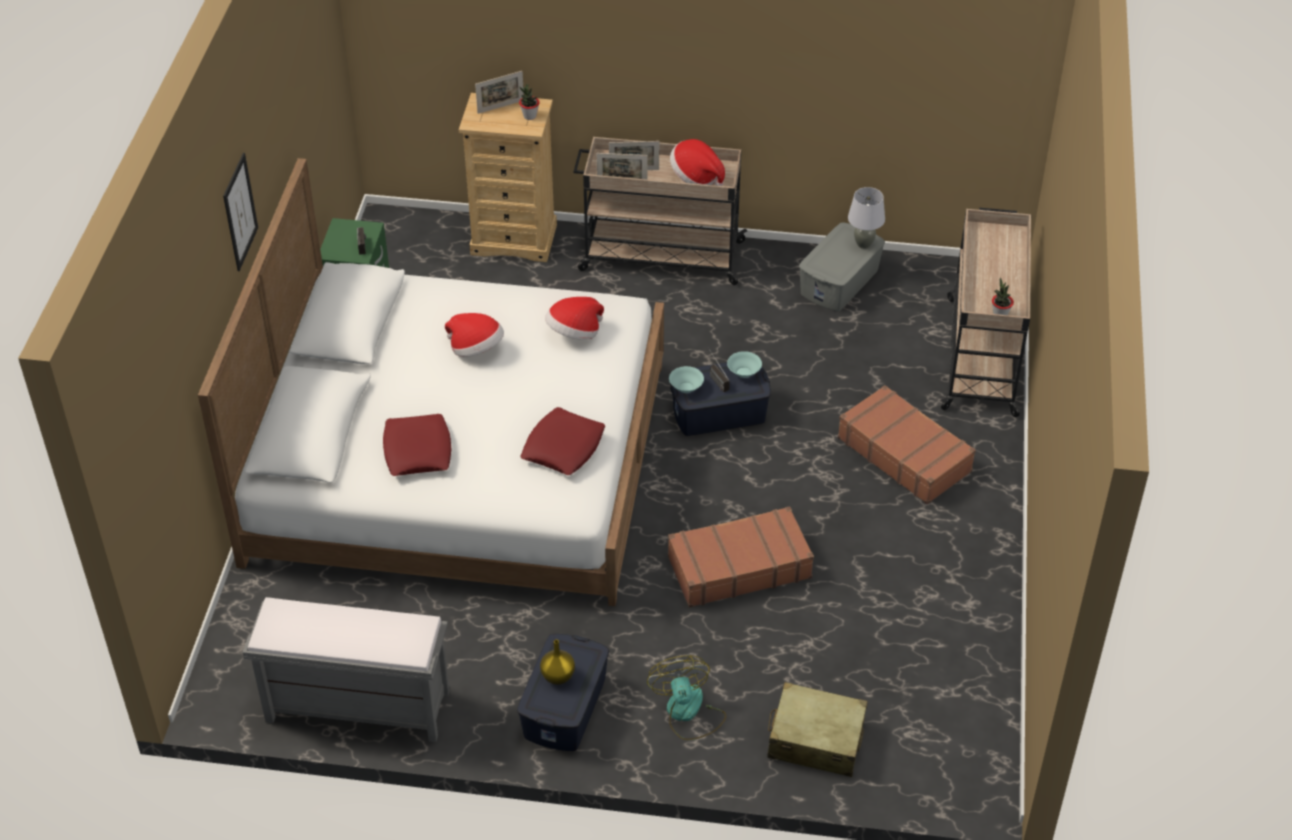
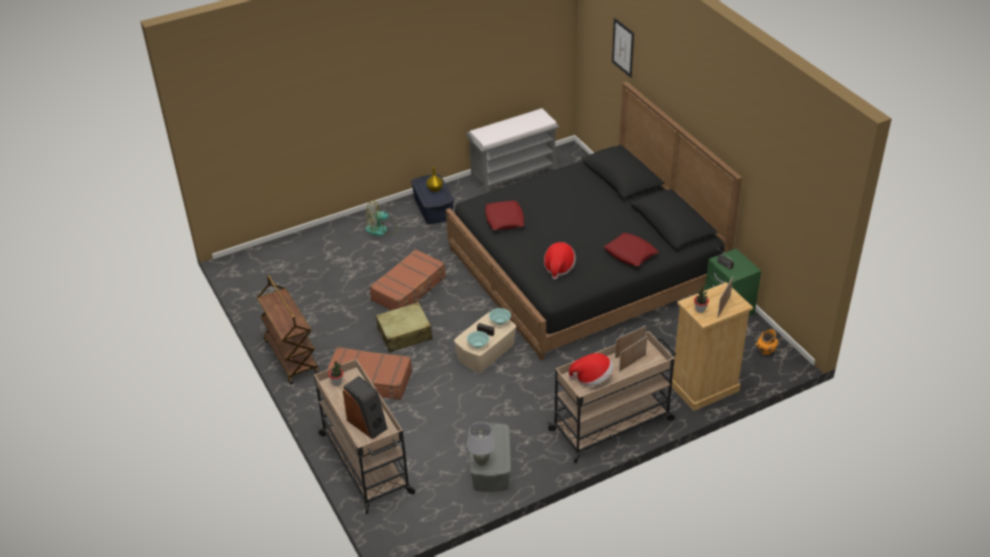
camera: 145 degrees right, 5 degrees down
(240, 212) = (690, 99): picture -> picture (623, 47)
(394, 240) = (765, 351): none -> orange vase
(417, 450) = (565, 188): red pillow -> red pillow (630, 253)
(459, 460) = (585, 267): white bed -> black bed
(476, 349) = (595, 237): hat -> none
(688, 713) = (381, 229): fan -> fan turned 120 degrees clockwise
(719, 413) = (485, 352): blue storage box -> beige storage box
(815, 740) = (320, 245): beige suitcase -> beige suitcase (405, 334)
(991, 548) = (291, 357): none -> brown cart
(995, 251) = (367, 423): none -> speaker

